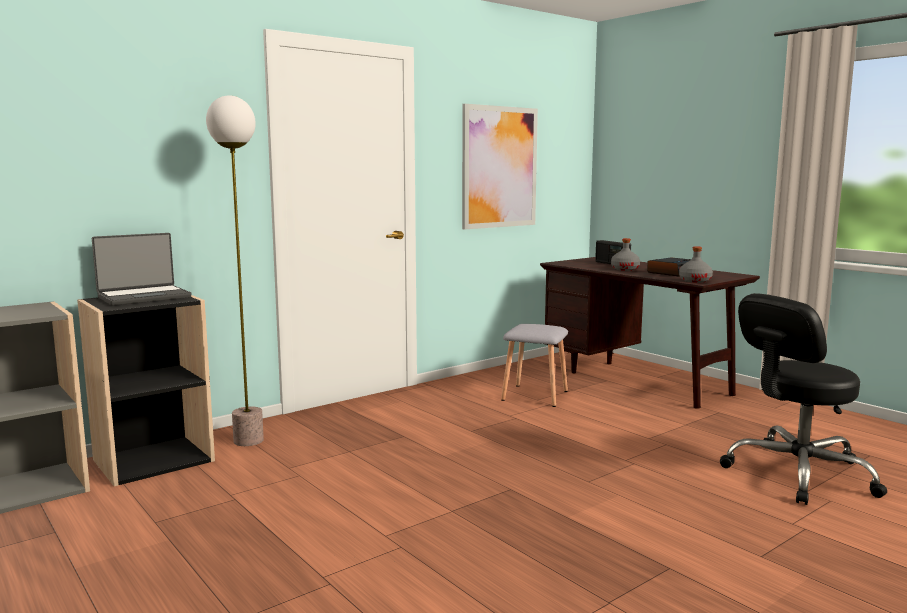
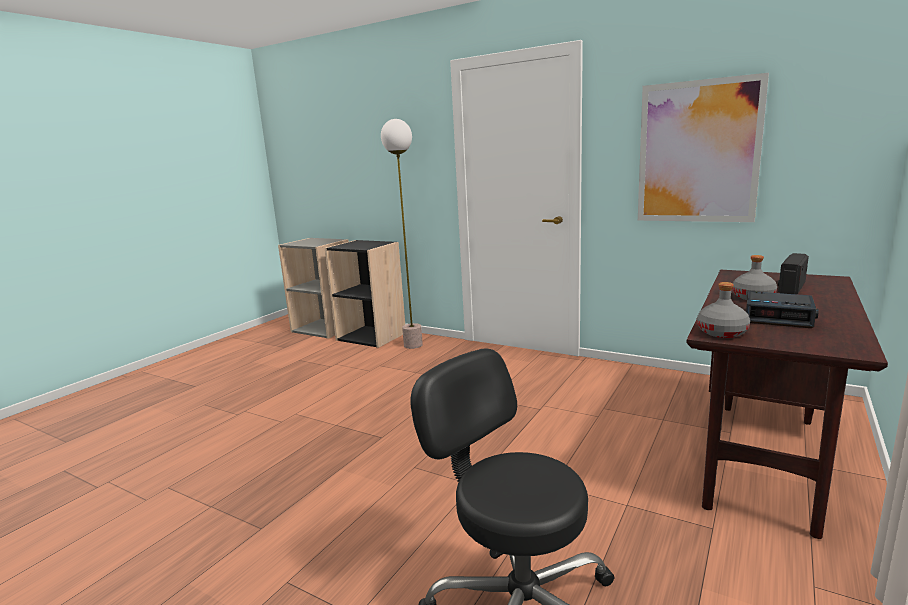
camera: 70 degrees right, 5 degrees up
(144, 297) = (368, 243): laptop -> none
(533, 395) = (614, 404): grey stool -> none

